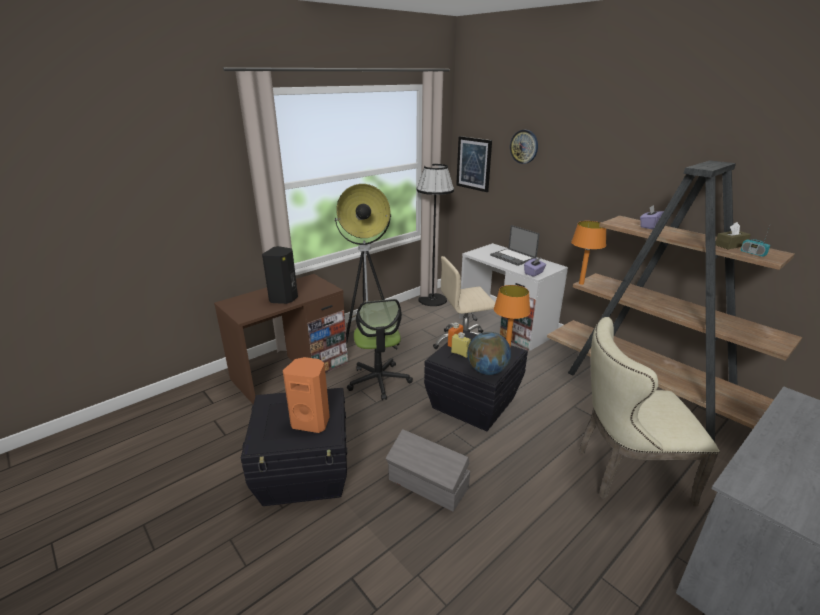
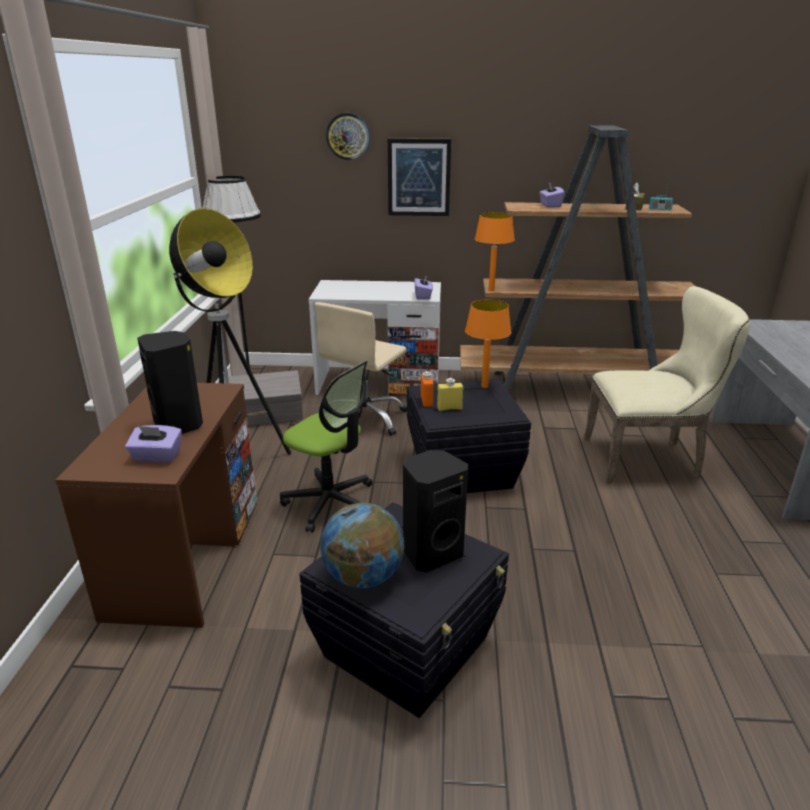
camera: 45 degrees left, 0 degrees up
(254, 309) = (157, 457): none -> purple tissue box
(312, 422) = (431, 553): orange speaker -> black speaker
(428, 485) = (540, 566): grey storage box -> grey storage box (268, 416)
(474, 163) = (264, 171): picture -> picture (419, 177)
(487, 371) = (501, 411): globe -> globe (363, 577)
(513, 257) = (373, 287): laptop -> none
(624, 473) = (648, 459): beige chair -> beige chair turned 135 degrees counterclockwise

